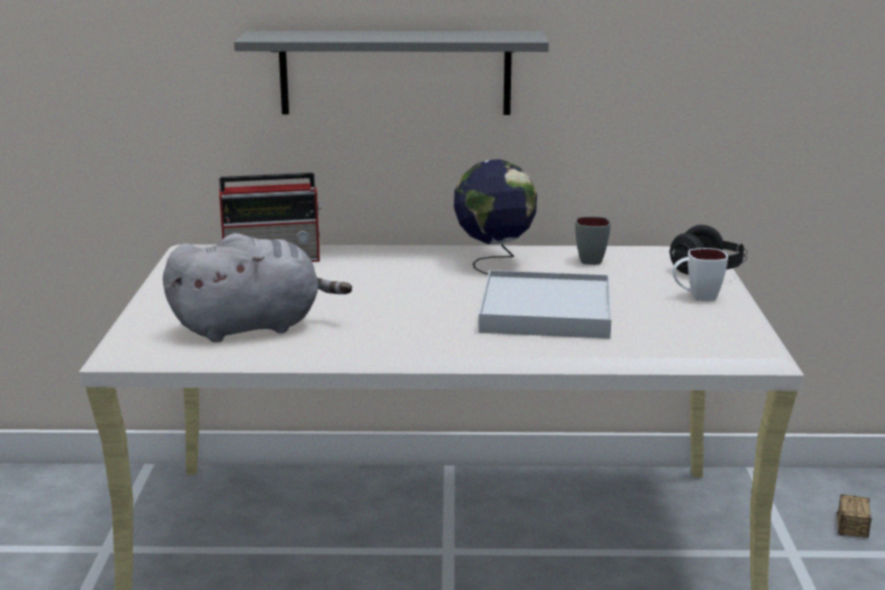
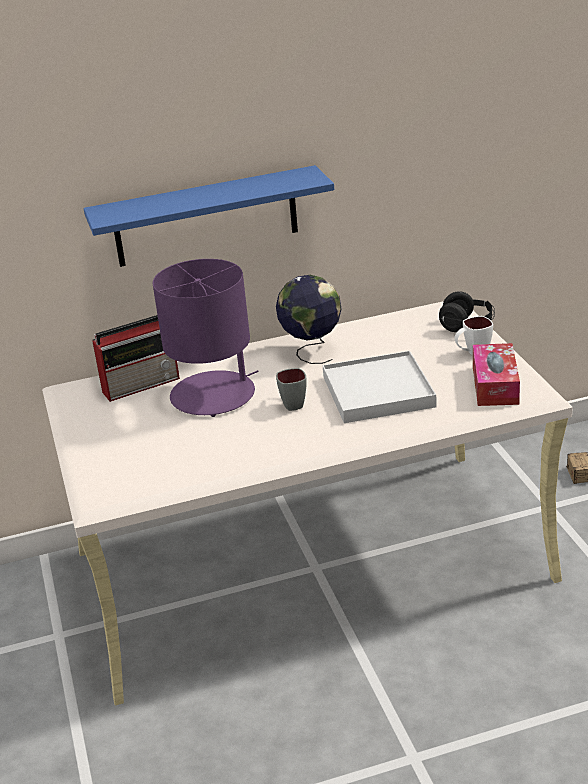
camera: 15 degrees left, 10 degrees up
(253, 327) = (178, 457): grey plush toy -> none
(345, 281) = (214, 395): none -> purple table lamp
(395, 73) = (206, 217): grey shelf -> blue shelf
(590, 259) = (378, 331): grey mug -> grey mug (292, 403)
(705, 331) = (495, 385): none -> tissue box

